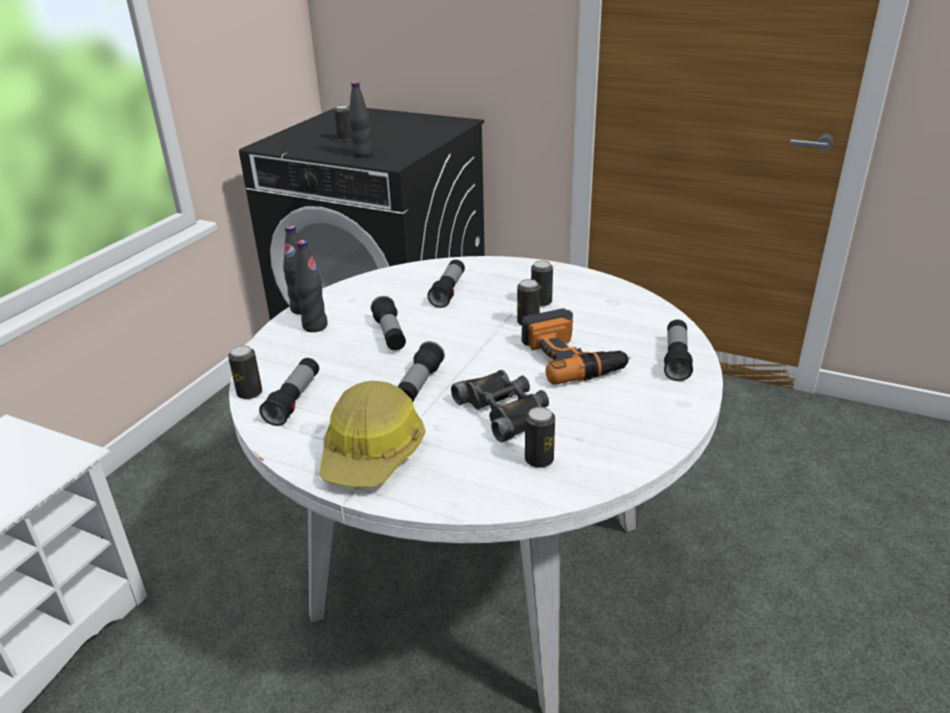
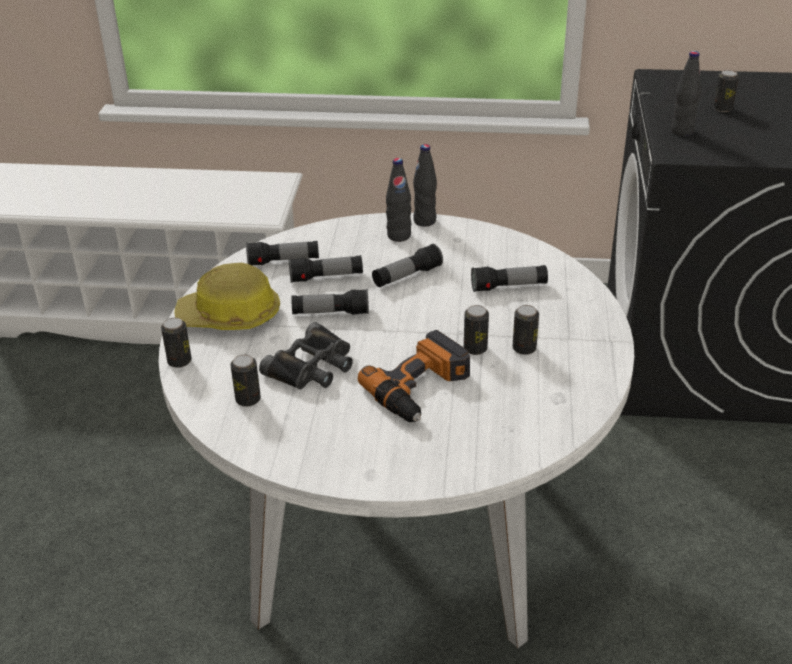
camera: 70 degrees right, 5 degrees up
(249, 393) = (285, 239): can -> can (179, 361)
(676, 359) = (454, 460): flashlight -> flashlight (326, 277)

